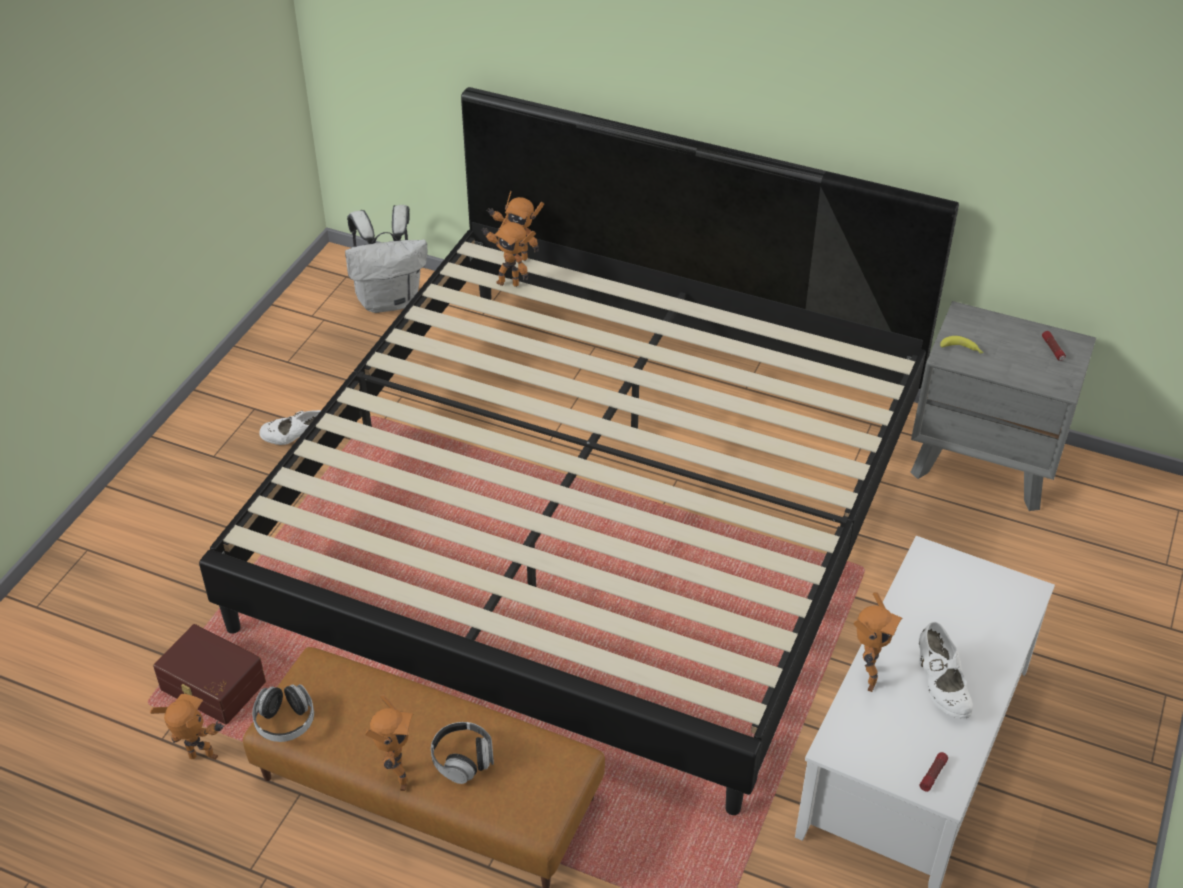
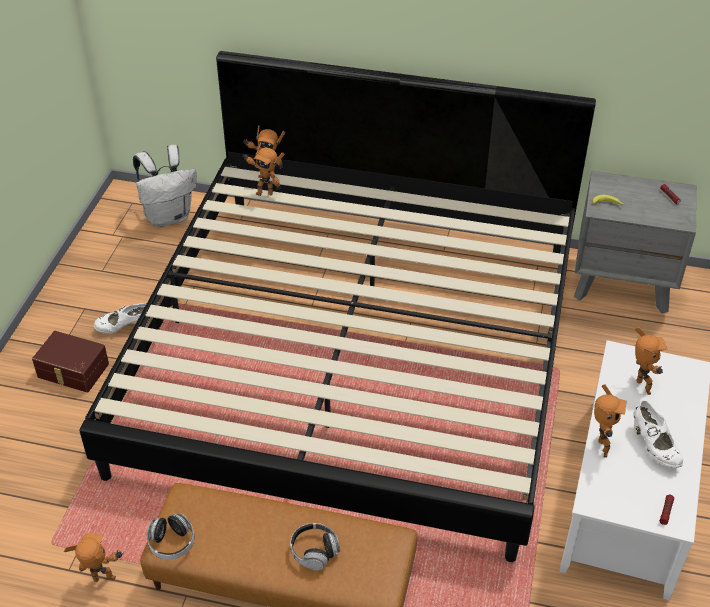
camera: 10 degrees left, 0 degrees up
(212, 688) = (99, 524): brown storage box -> brown storage box (72, 371)
(396, 779) = (267, 574): toy robot -> toy robot (640, 388)

